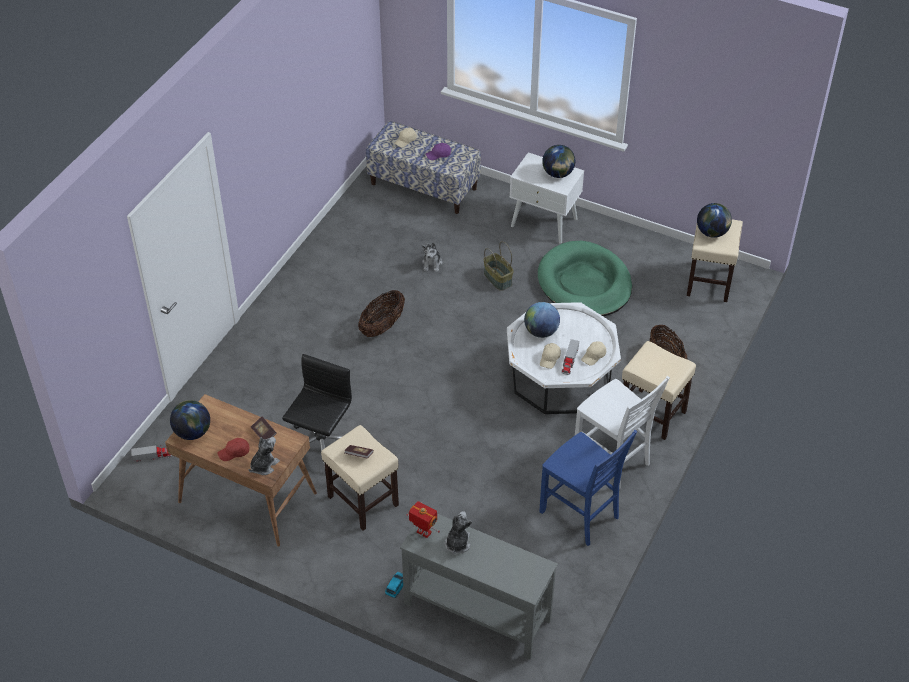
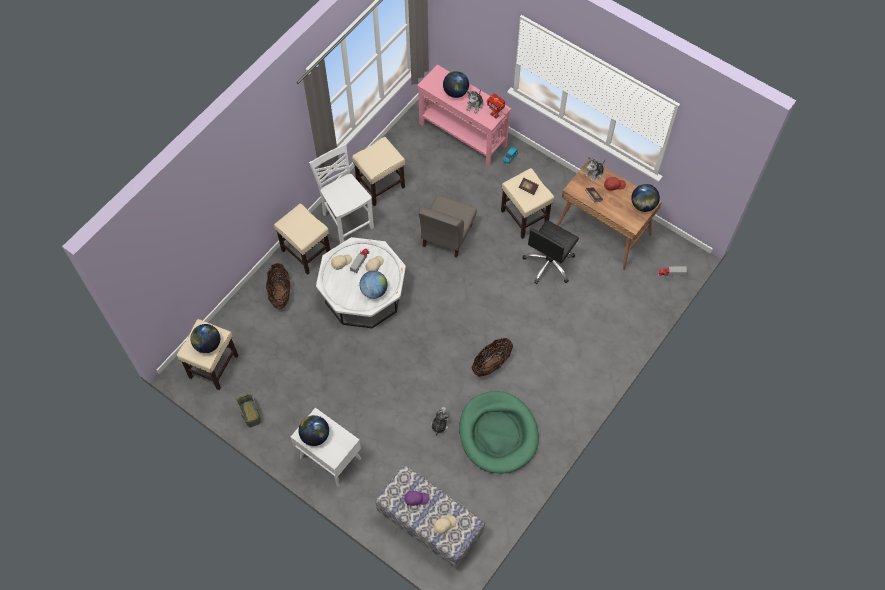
camera: 170 degrees left, 15 degrees up
(468, 461) = (447, 235): none -> grey chair
(476, 611) = (463, 135): grey console table -> pink console table
(492, 560) = (455, 92): none -> globe
(498, 279) = (387, 398): basket -> basket (250, 413)
(581, 515) = (381, 185): blue chair -> beige stool
(584, 283) = (316, 381): green dog bed -> green dog bed (498, 433)

